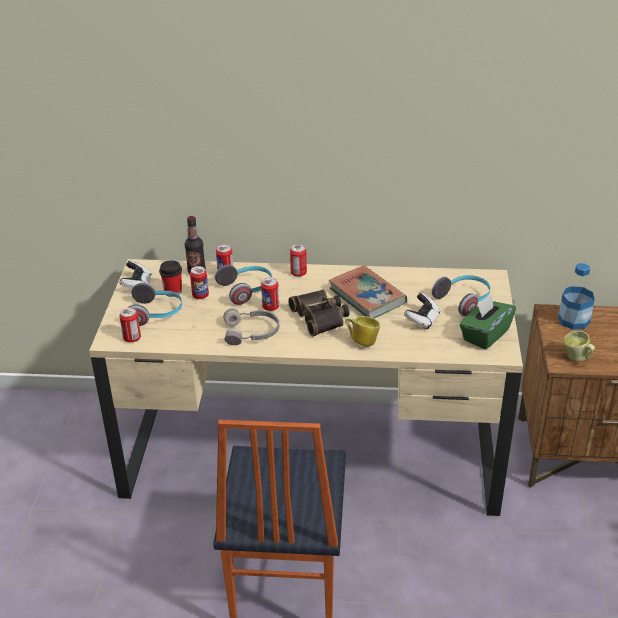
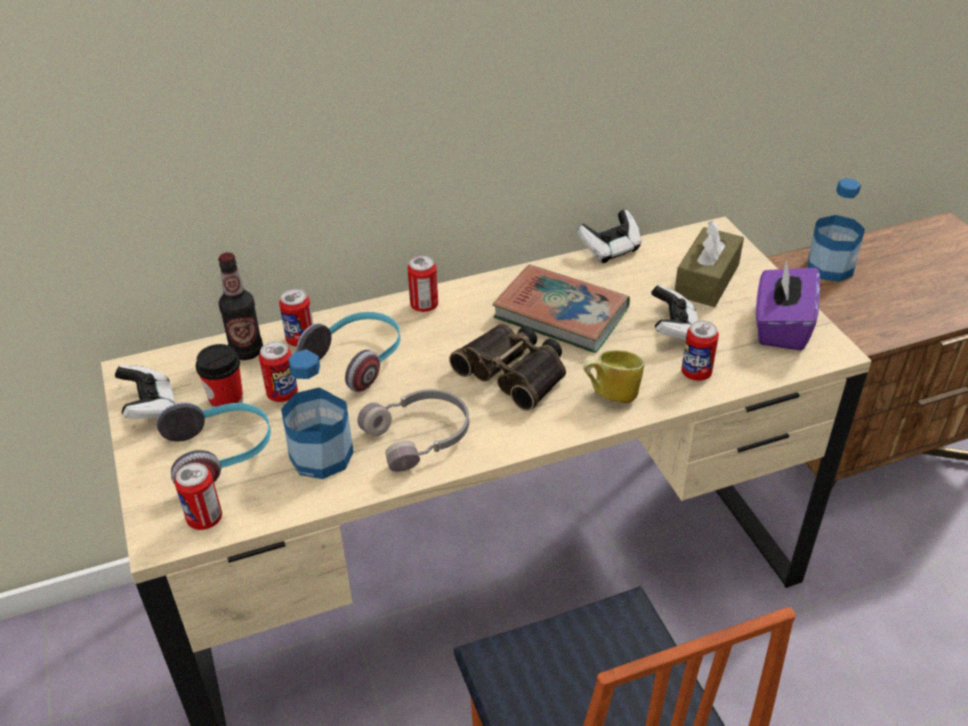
camera: 25 degrees left, 5 degrees up
(200, 327) = (321, 455): none -> bottle
(270, 307) = (420, 379): can -> can (696, 373)
(422, 271) = (610, 249): none -> game controller
(464, 300) = (706, 280): headphones -> brown tissue box
(485, 335) = (780, 327): green tissue box -> purple tissue box
(577, 359) = (880, 324): mug -> none

